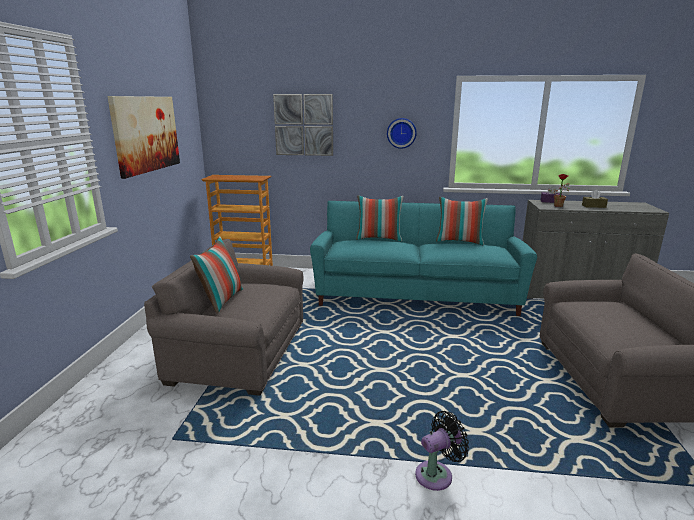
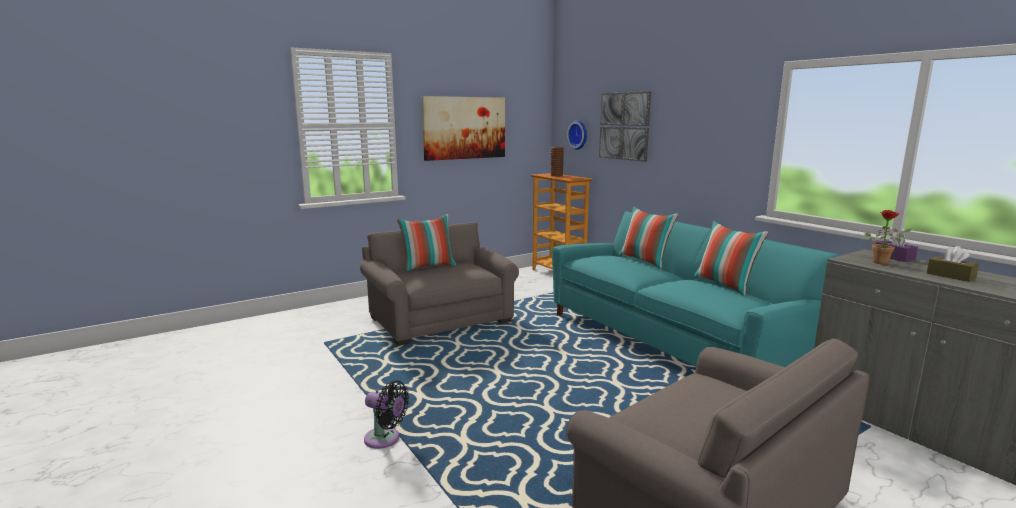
camera: 50 degrees right, 5 degrees down
(230, 177) = (556, 175): none -> brown vase
(401, 133) = (715, 138): wall clock -> wall clock (579, 134)

